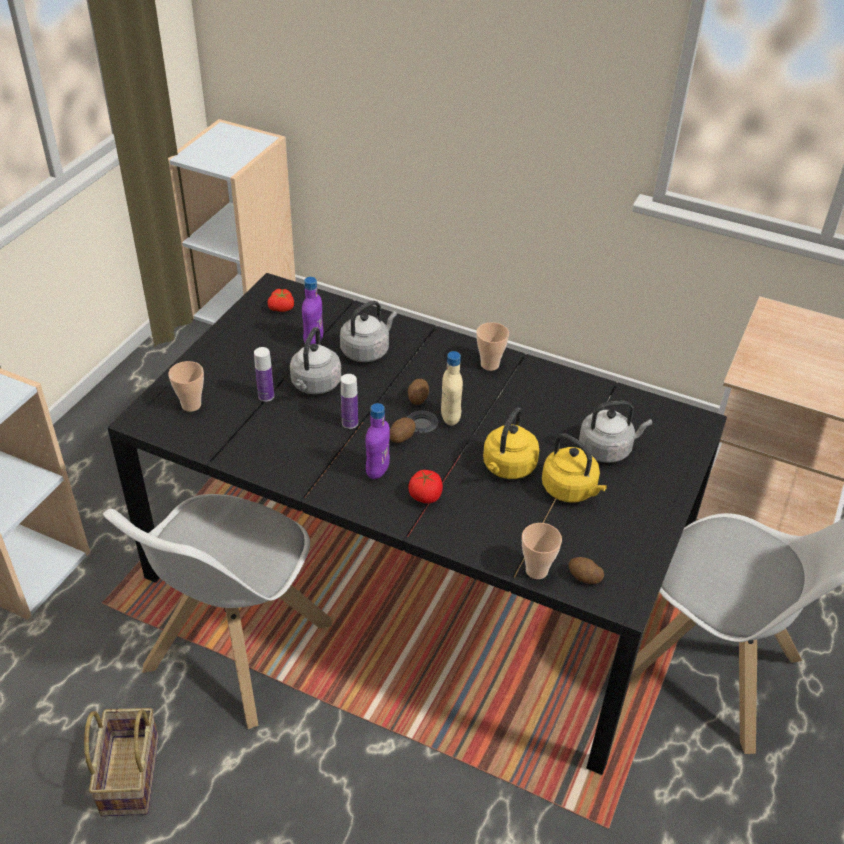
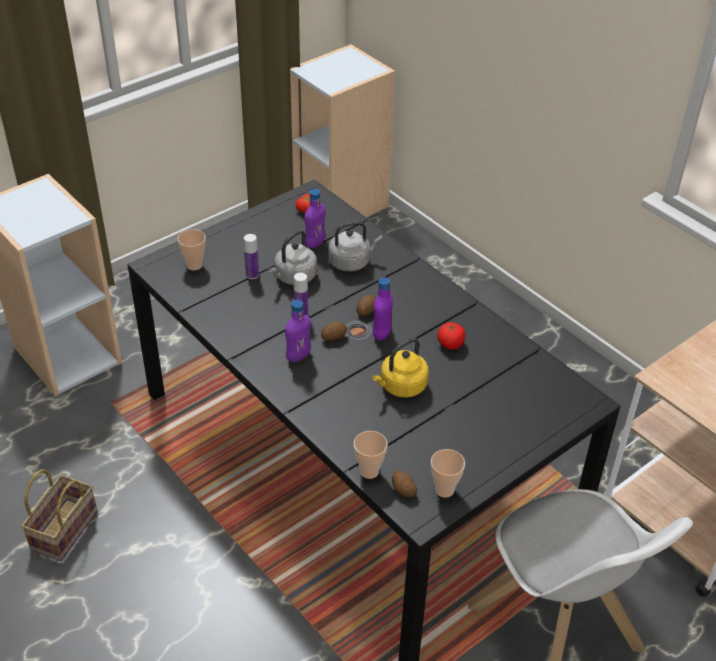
camera: 25 degrees right, 0 degrees up
(235, 650) = (183, 470): chair -> none
(425, 496) = (321, 387): tomato -> tomato (450, 344)
(450, 417) = (382, 334): beige bottle -> purple bottle
(490, 365) = (443, 302): cup -> cup (444, 490)
(571, 490) = (440, 420): yellow kettle -> none
(607, 449) = (494, 399): grey kettle -> none

